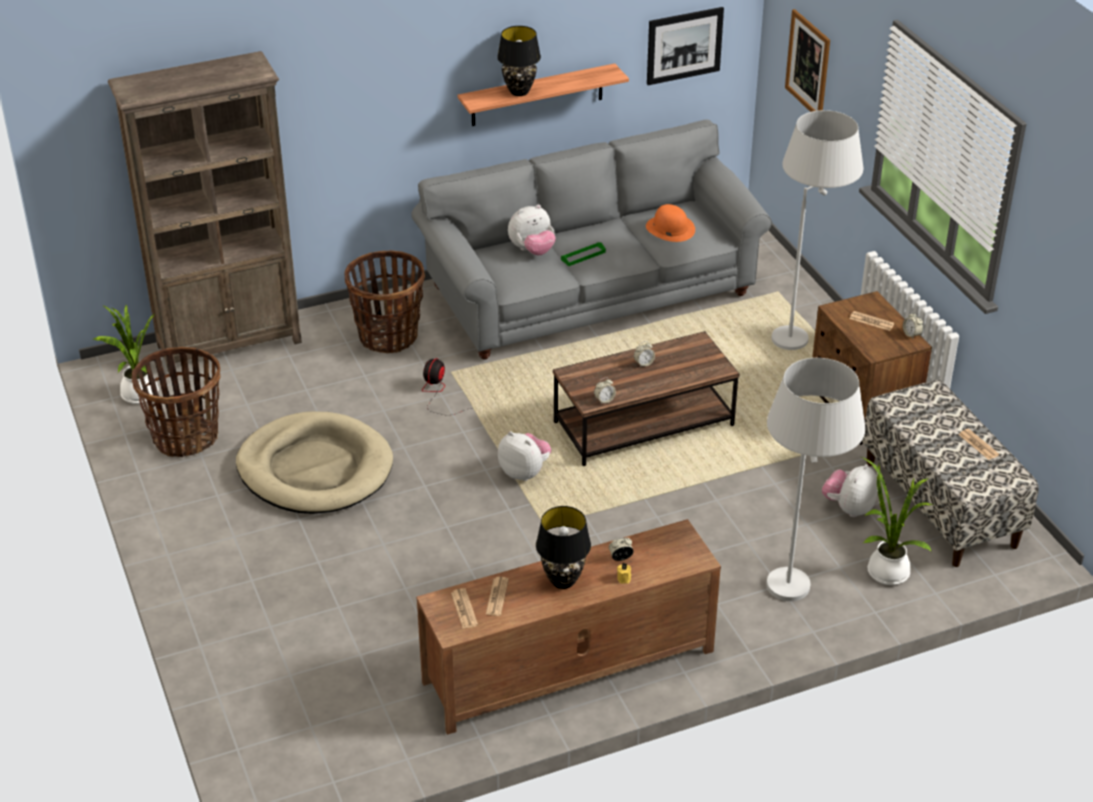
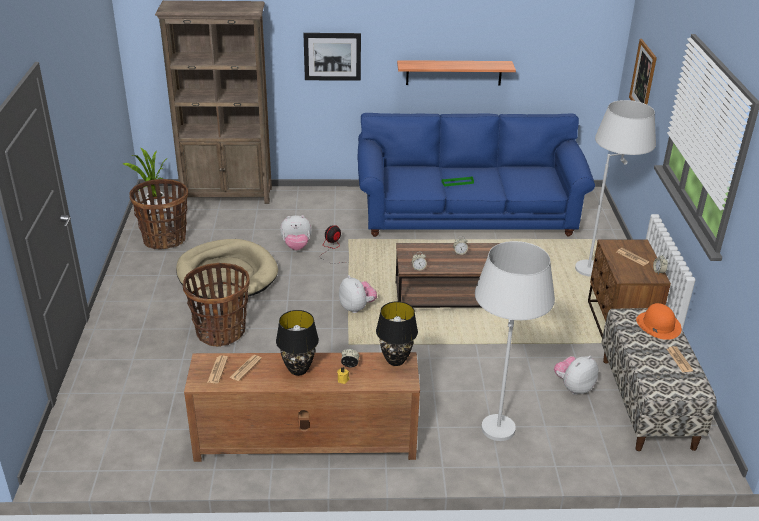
camera: 20 degrees right, 5 degrees down
(388, 336) = (323, 211): basket -> basket (221, 332)
(518, 92) = (437, 65): black table lamp -> black table lamp (395, 360)
(532, 250) = (425, 173): plush toy -> plush toy (296, 246)
(590, 292) = (467, 213): grey sofa -> blue sofa
(670, 228) = (525, 178): orange hat -> orange hat (658, 325)
(684, 45) = (564, 58): picture -> picture (332, 56)
(885, 570) = (579, 438): potted plant -> none

